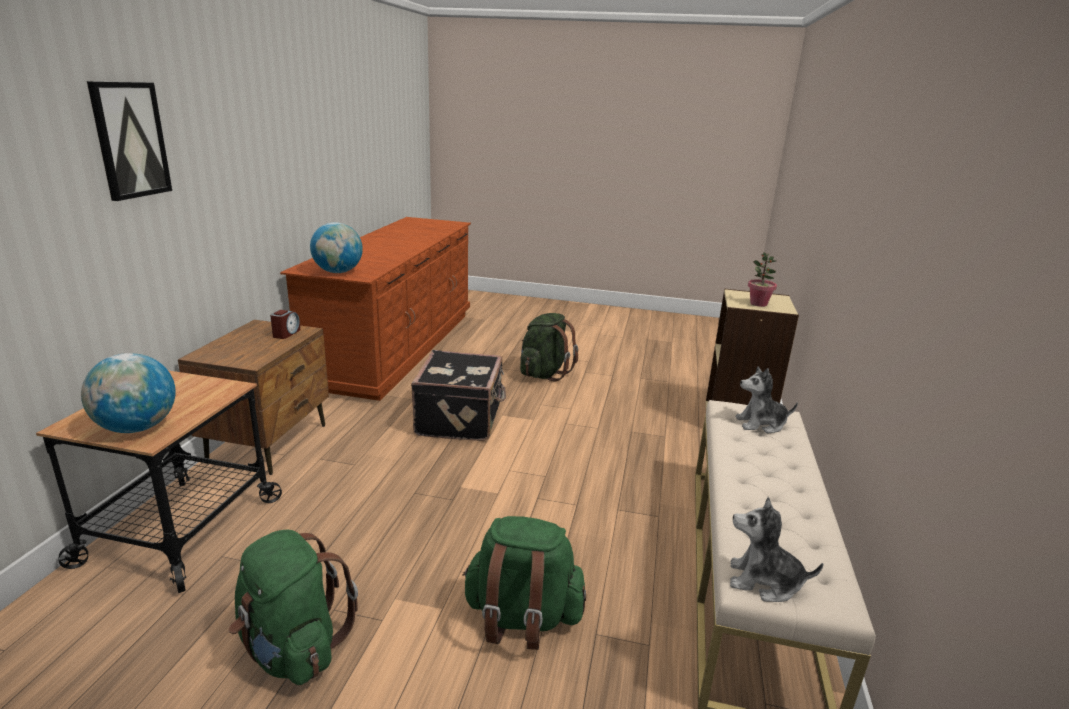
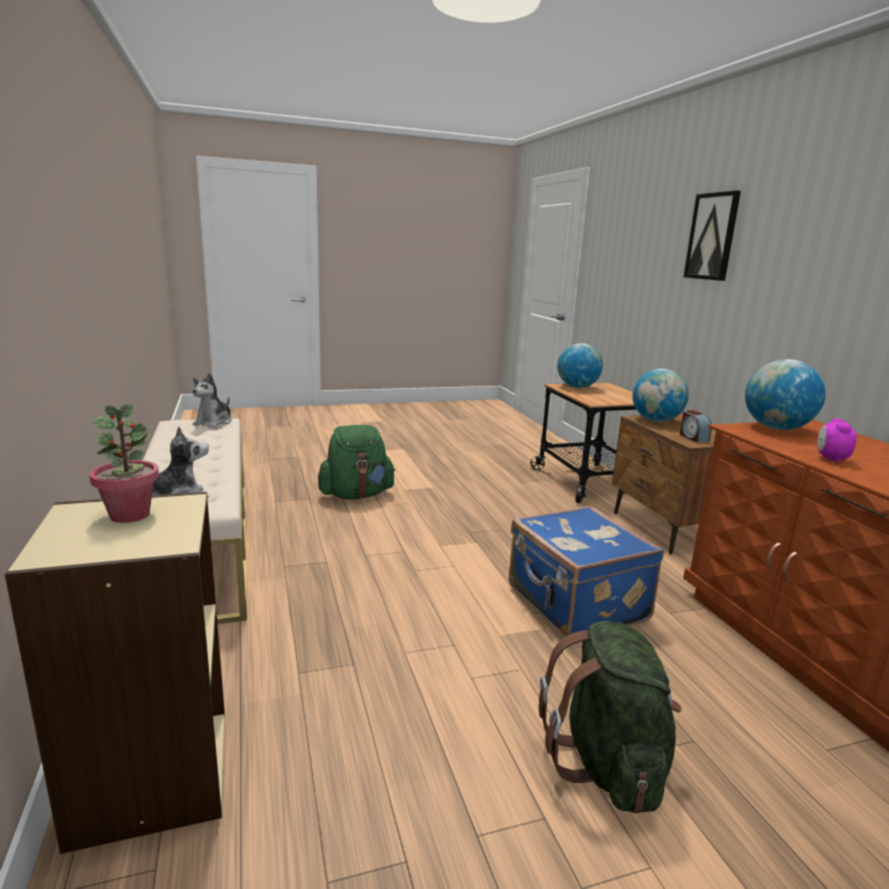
camera: 150 degrees right, 5 degrees down
(246, 356) = (656, 420): none -> globe
(293, 649) = (454, 468): green backpack -> none
(386, 259) = (831, 459): none -> alarm clock
(461, 419) = (575, 604): black suitcase -> blue suitcase
(764, 582) = (214, 422): plush toy -> plush toy turned 120 degrees clockwise

